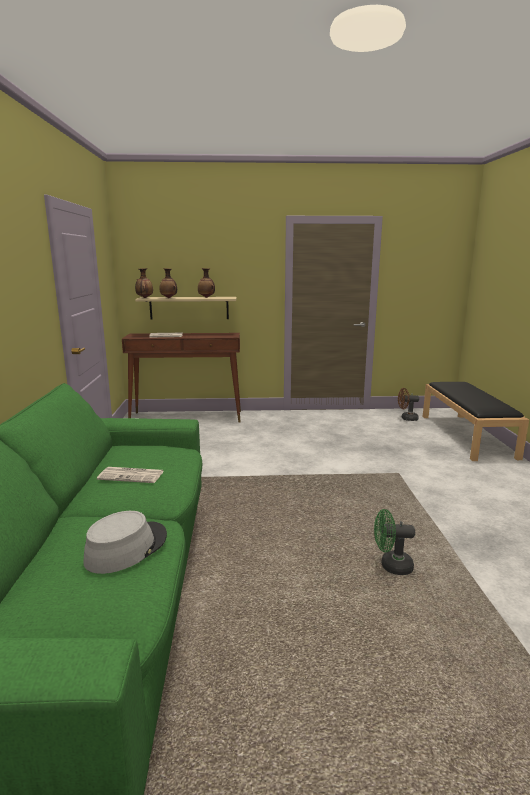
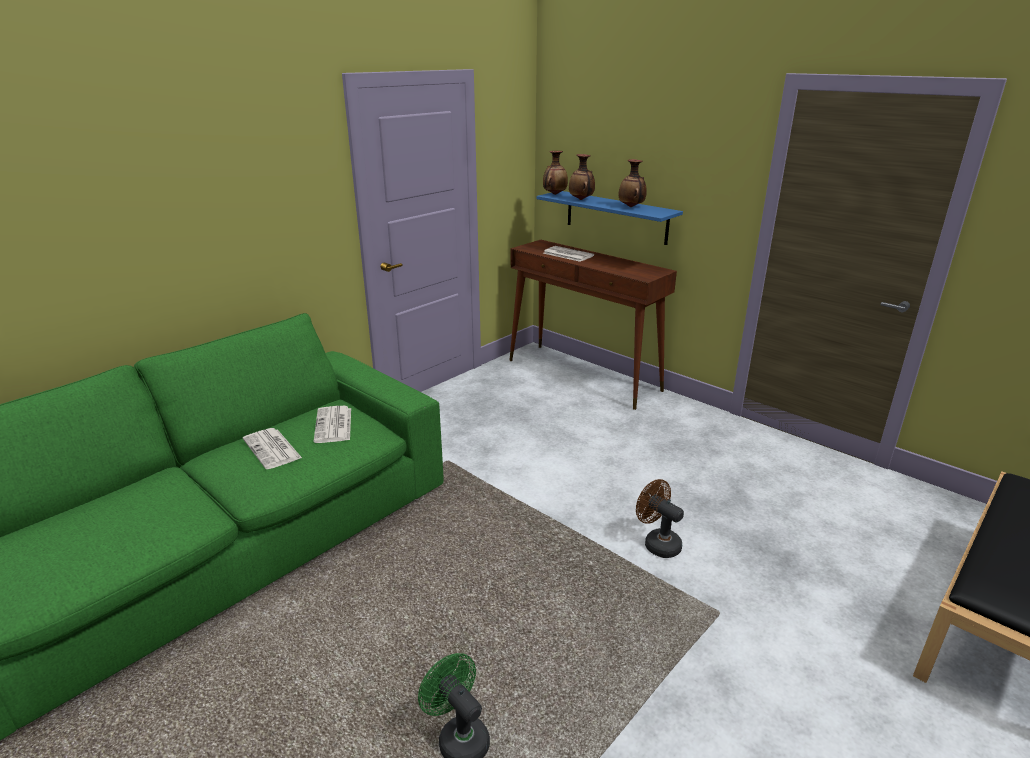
camera: 45 degrees right, 10 degrees up
(126, 548) = (131, 531): grey hat -> none
(147, 453) = (334, 425): none -> newspaper
(189, 308) = (616, 217): beige shelf -> blue shelf
(406, 418) = (932, 520): brown fan -> brown fan (657, 543)

